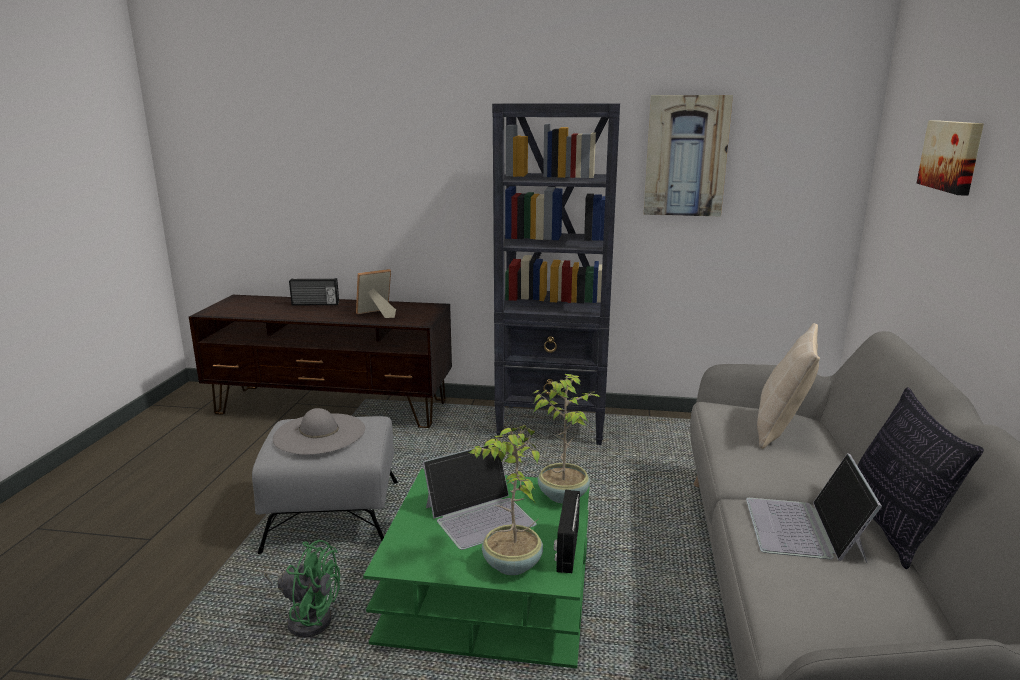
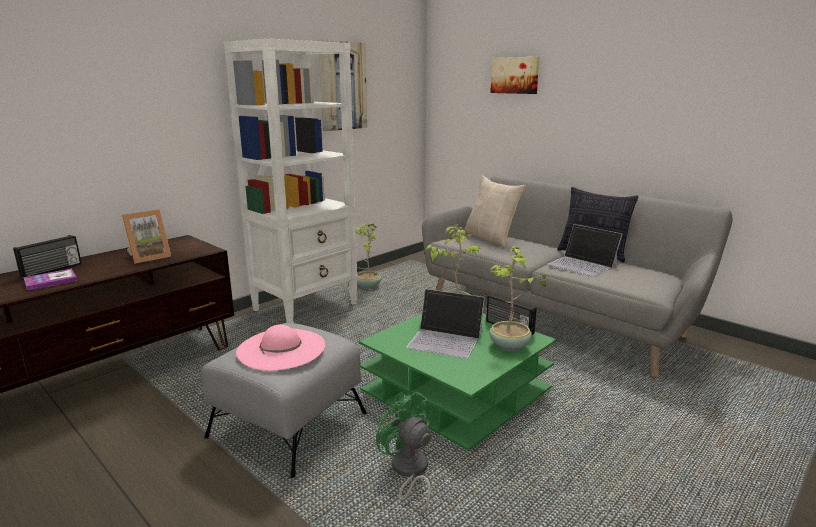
camera: 55 degrees left, 0 degrees up
(294, 312) = (50, 281): none -> book
(307, 617) = (408, 472): green fan -> green fan turned 90 degrees counterclockwise
(319, 433) = (281, 348): grey hat -> pink hat
(376, 314) = (149, 257): picture frame -> picture frame turned 135 degrees counterclockwise
(480, 515) = (446, 339): laptop -> laptop turned 105 degrees clockwise
(553, 424) = (306, 307): black bookcase -> white bookcase
(654, 433) = (367, 286): none -> potted plant

